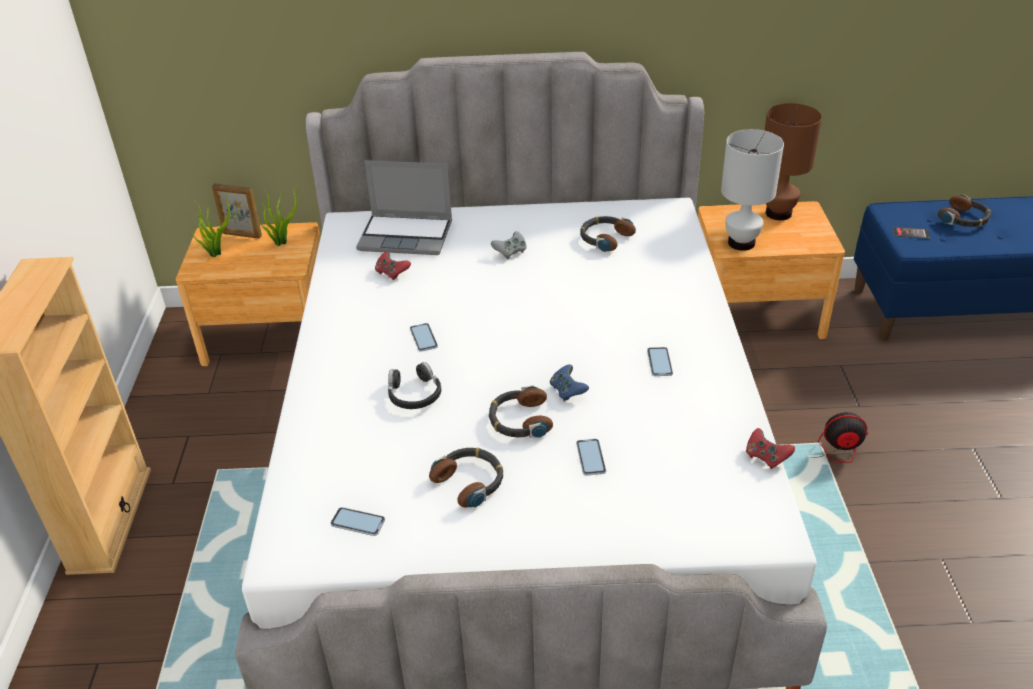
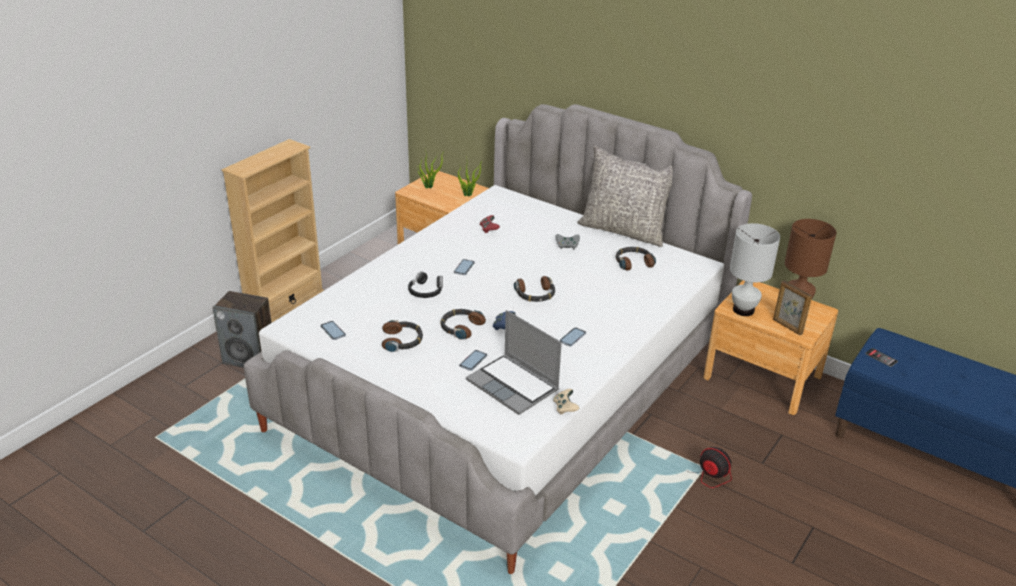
camera: 35 degrees right, 5 degrees down
(137, 630) = (250, 358): none -> speaker
(242, 235) = (452, 183): picture frame -> picture frame (787, 327)
(407, 236) = (521, 214): laptop -> laptop (514, 386)
(547, 205) = (623, 230): none -> grey pillow
(766, 457) = (565, 408): red game controller -> beige game controller
(964, 219) = (940, 368): headphones -> headphones (535, 294)

